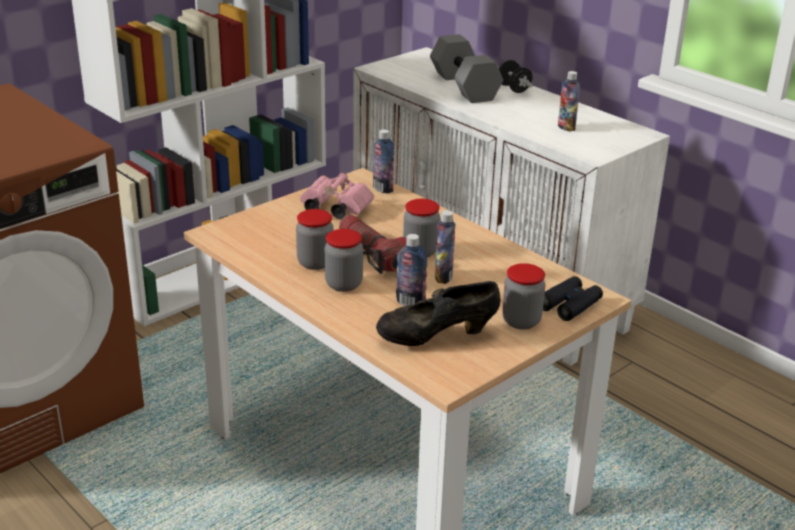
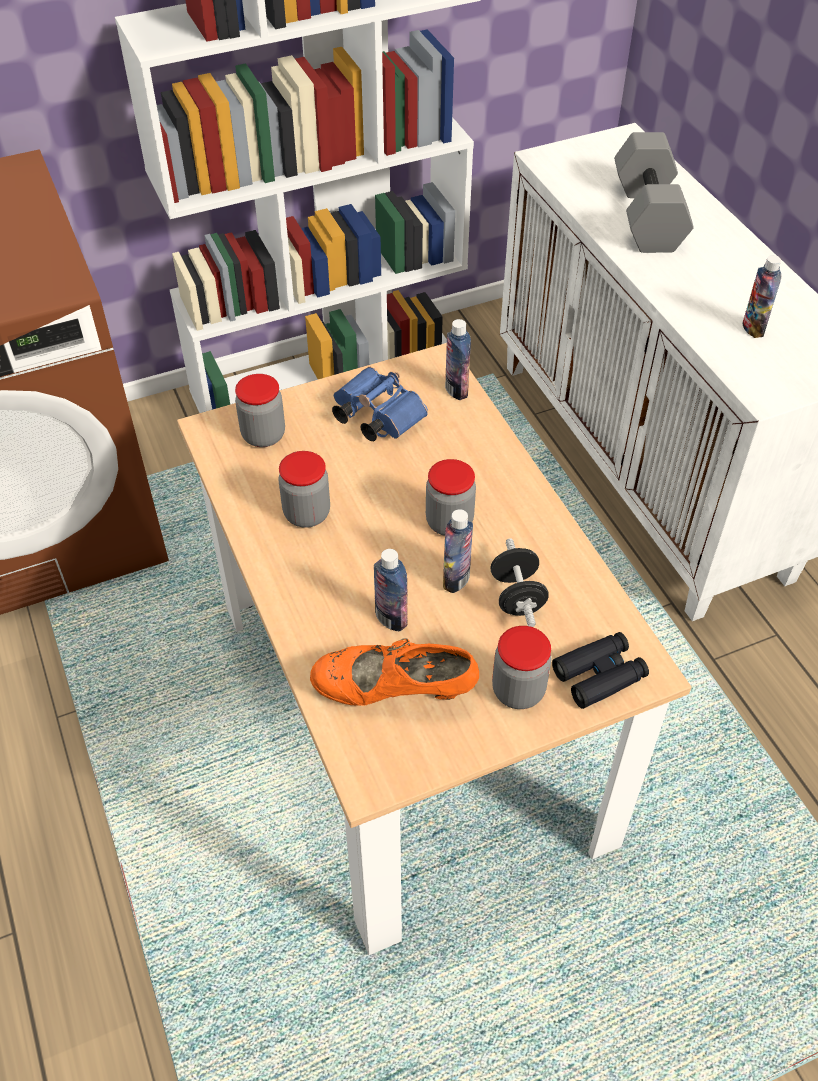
camera: 20 degrees right, 20 degrees up
(333, 209) = (375, 417): pink binoculars -> blue binoculars
(343, 284) = (323, 563): jar -> jar (263, 435)
(373, 255) = (385, 516): flashlight -> none
(436, 337) = (394, 693): black shoe -> orange shoe
(513, 89) = (716, 232): black dumbbell -> black dumbbell (517, 596)

